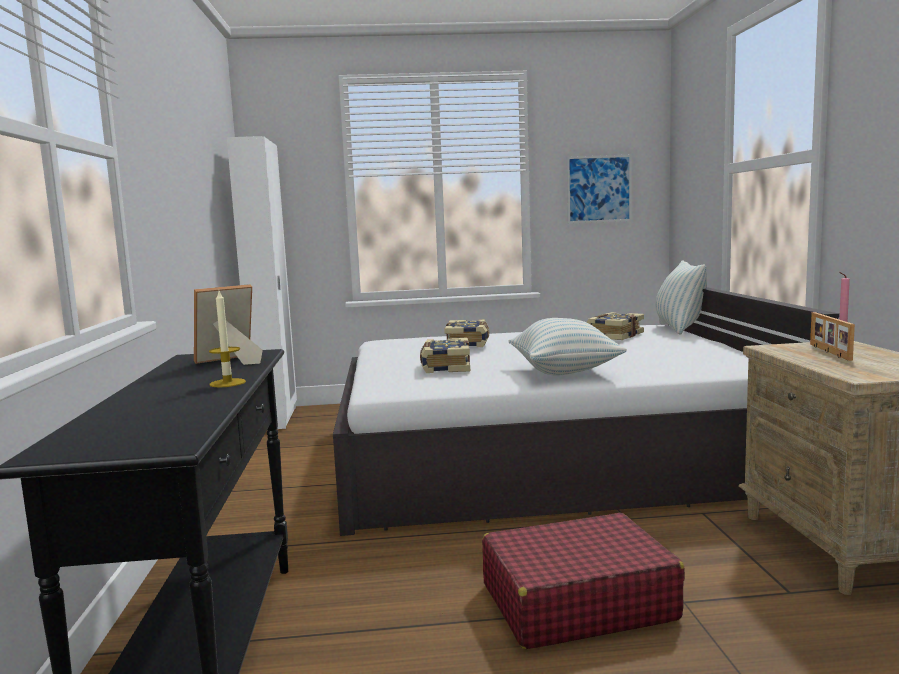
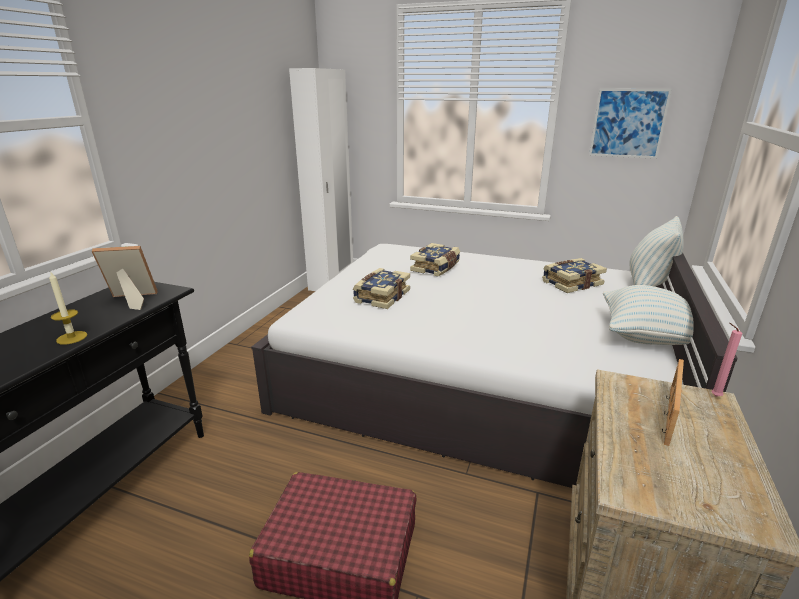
camera: 25 degrees right, 15 degrees up
(564, 372) = (458, 330): pillow -> pillow (646, 336)

